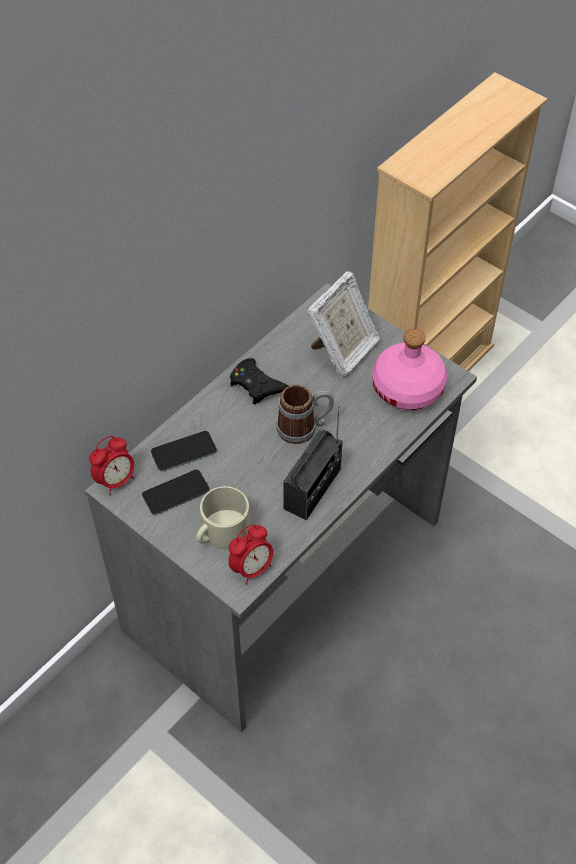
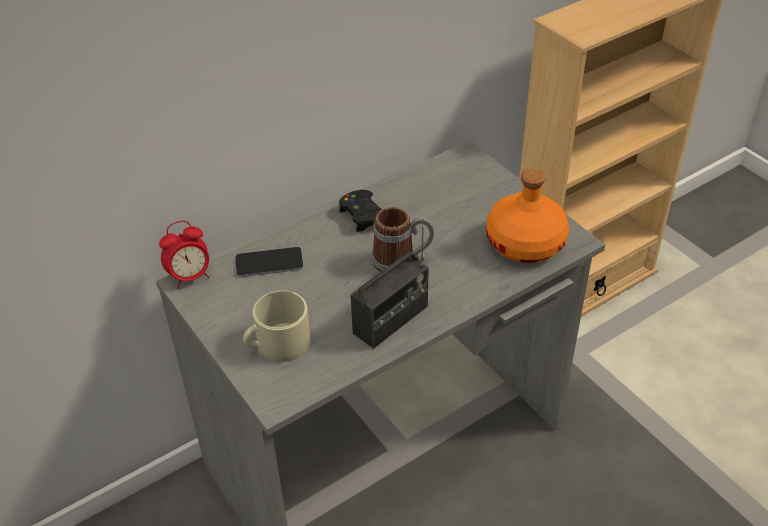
camera: 15 degrees right, 10 degrees down
(176, 493) = (245, 298): phone -> none
(252, 568) = (297, 385): alarm clock -> none
(343, 351) = (466, 200): picture frame -> none
(408, 388) = (526, 243): pink bottle -> orange bottle

